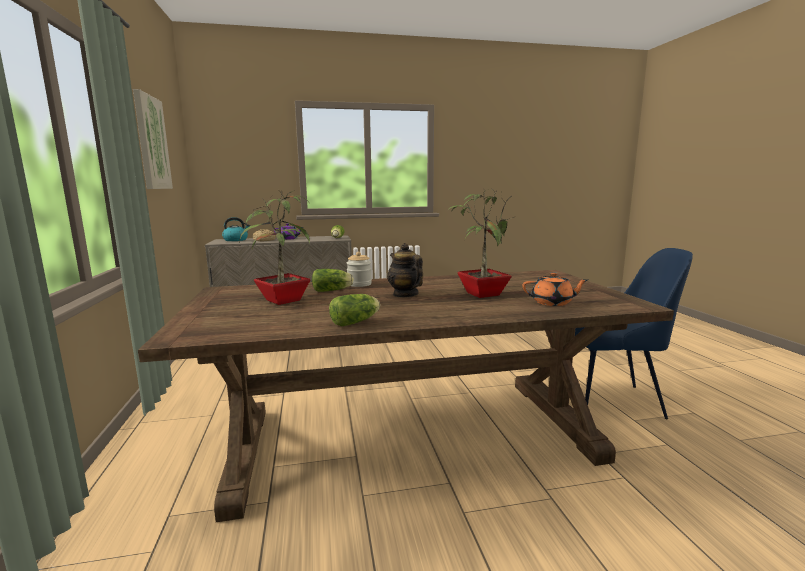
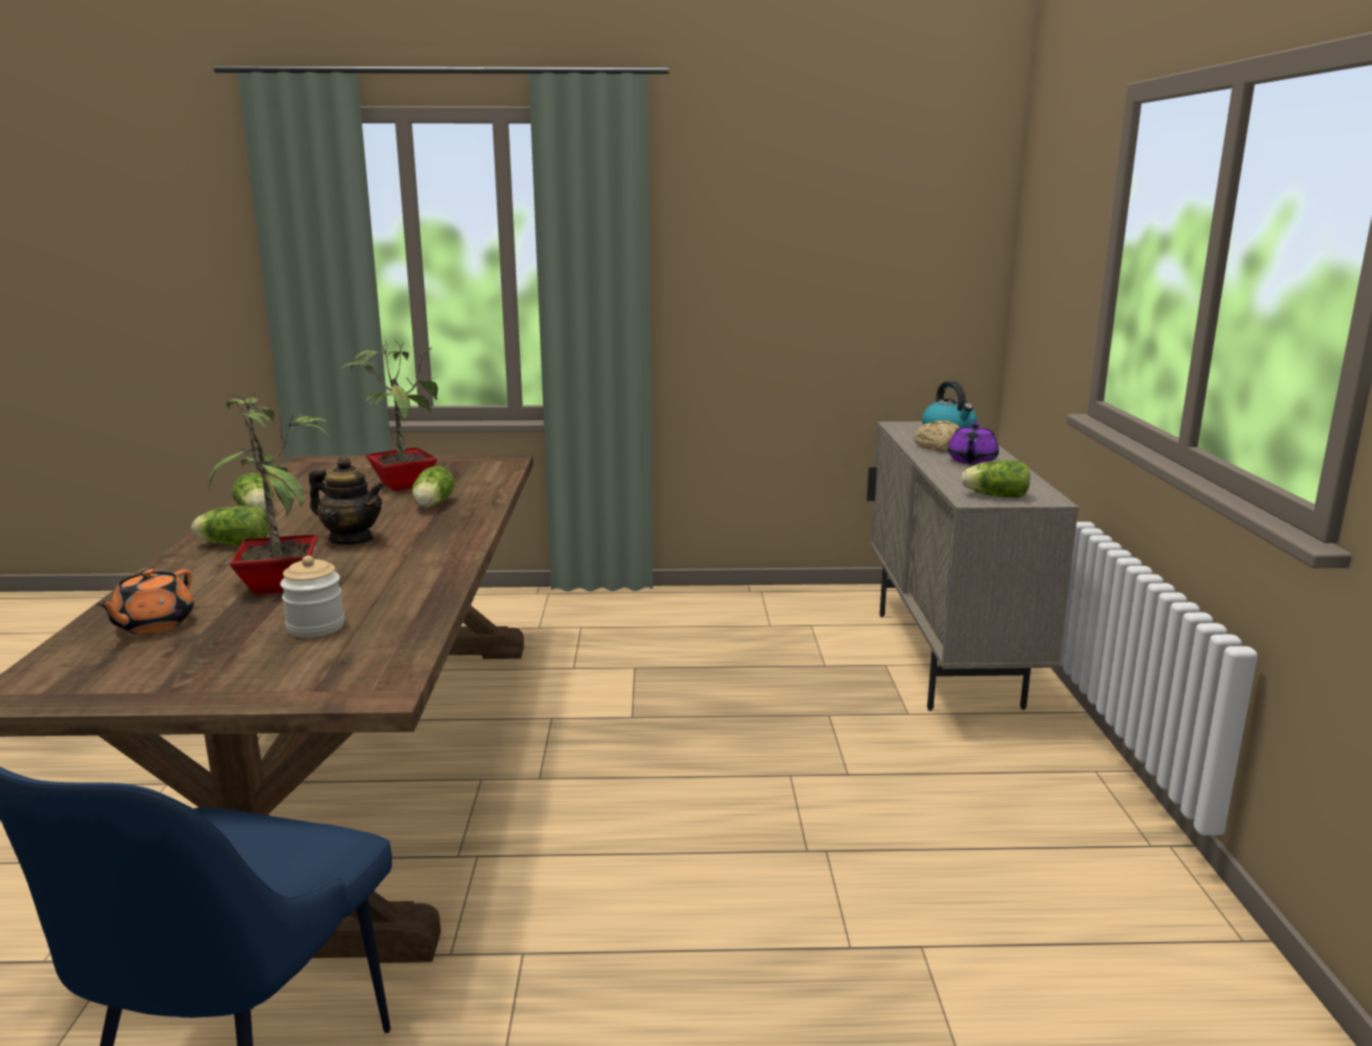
camera: 100 degrees right, 5 degrees up
(151, 143) = (787, 229): picture -> none
(359, 284) = (458, 518): jar -> jar (316, 627)
(405, 294) = (351, 539): teapot -> teapot turned 45 degrees clockwise
(430, 313) = (232, 544): none -> lettuce

